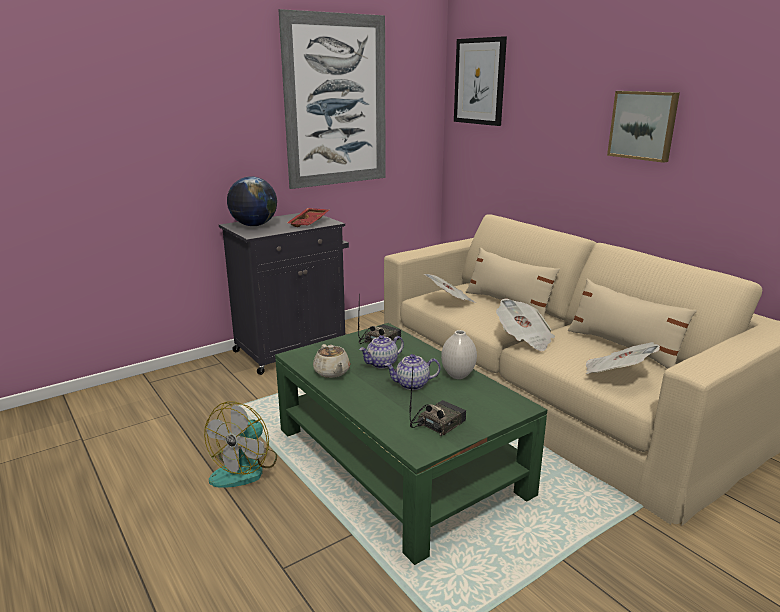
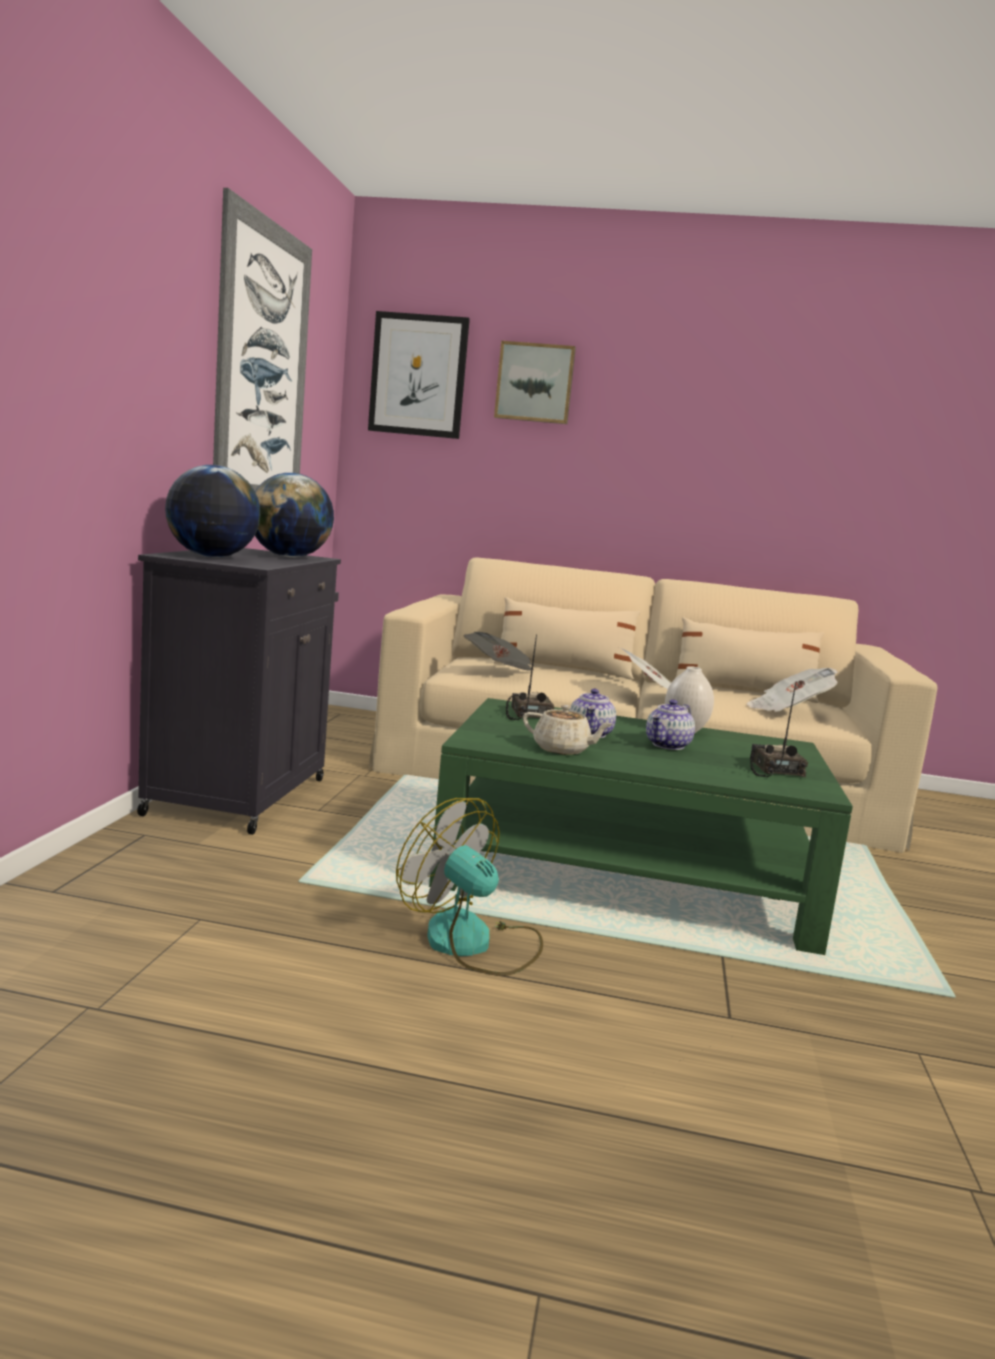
camera: 45 degrees left, 10 degrees down
(245, 468) = (472, 943): fan -> fan turned 150 degrees clockwise
(310, 223) = (289, 557): red tray -> globe
(643, 125) = (682, 443): picture -> picture (535, 383)

